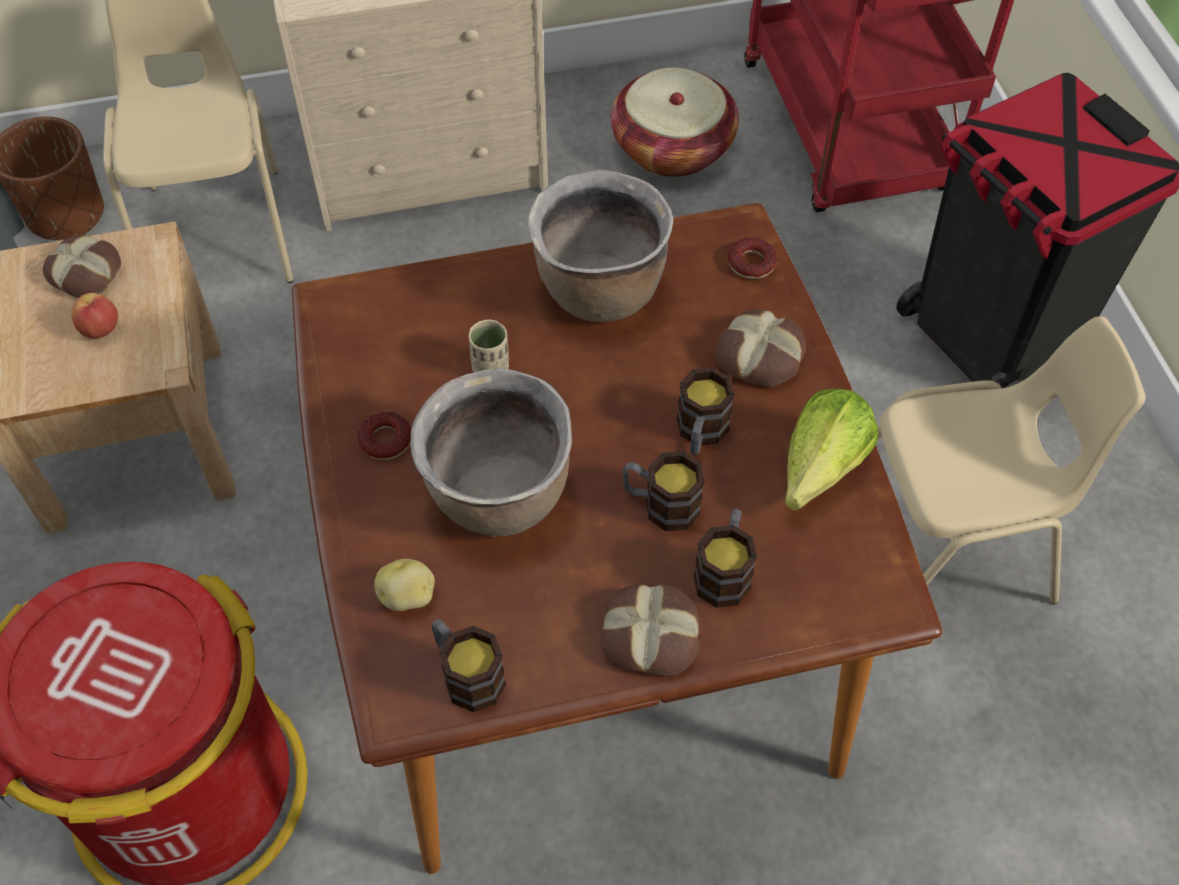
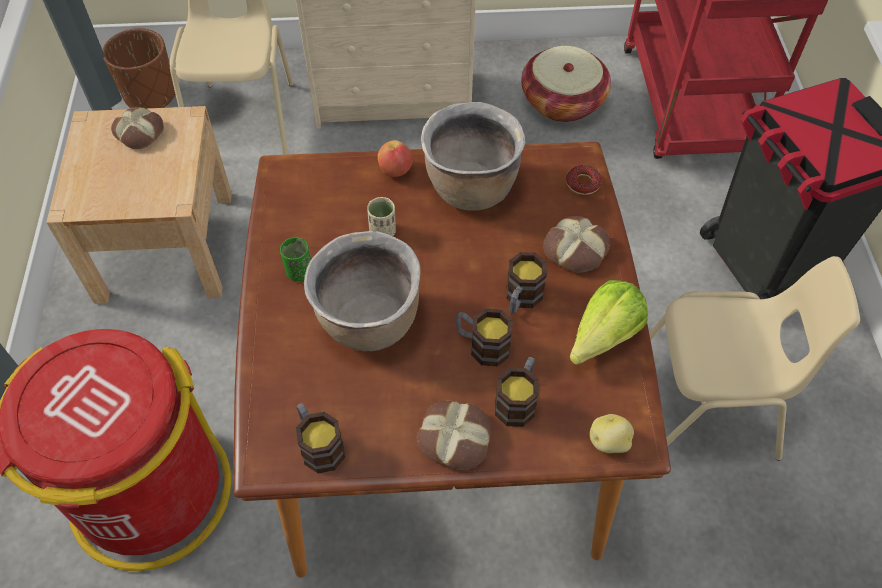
camera: 10 degrees right, 0 degrees up
(101, 329) = (141, 171): apple -> apple (395, 170)
(386, 440) = (299, 272): donut -> green cup
(408, 597) = (290, 384): potato -> potato (609, 442)

